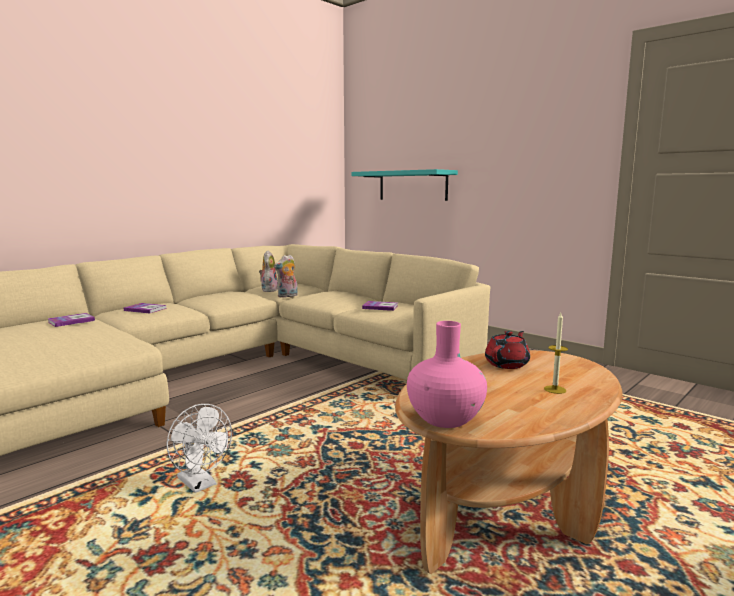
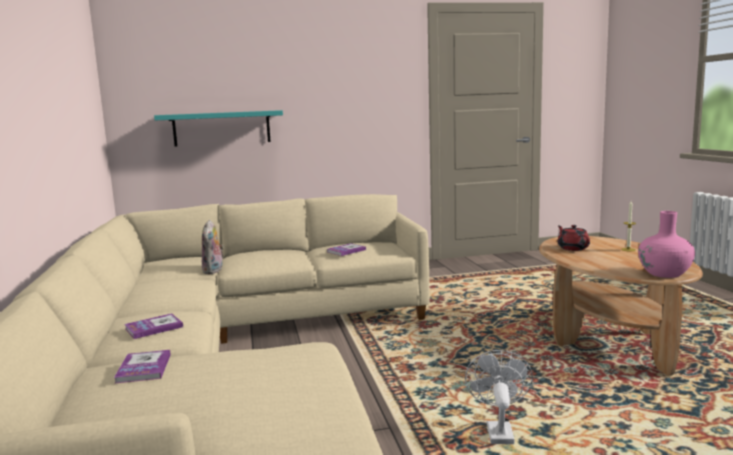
camera: 55 degrees left, 0 degrees up
(200, 484) = (498, 430): white fan -> white fan turned 75 degrees counterclockwise
(268, 290) = (173, 272): plush toy -> none

